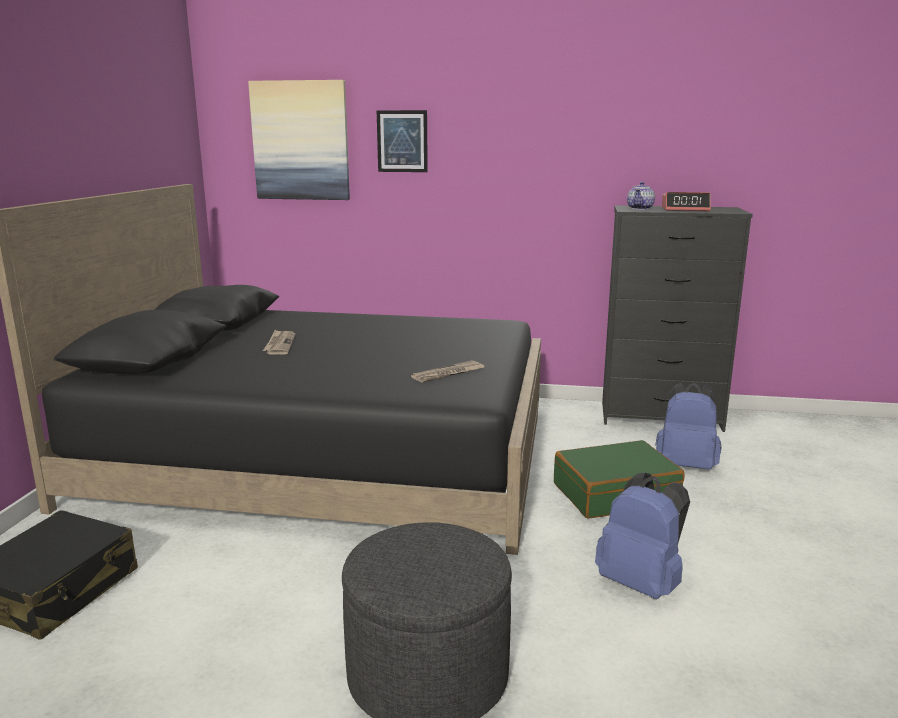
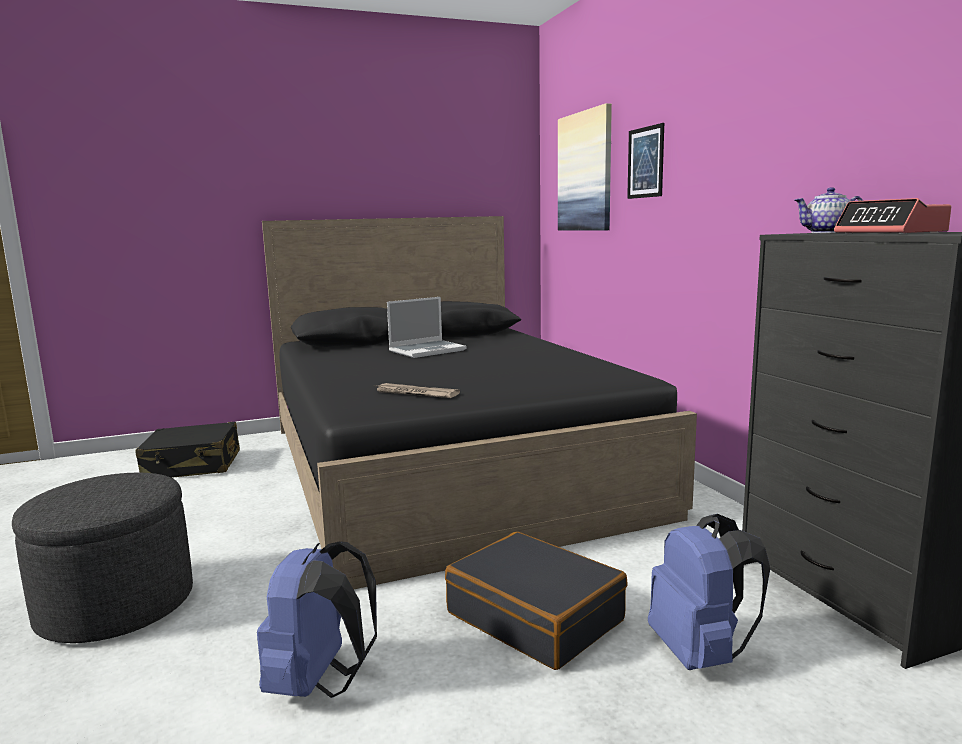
camera: 60 degrees right, 5 degrees down
(279, 344) = (427, 350): newspaper -> laptop
(615, 494) = (535, 616): green suitcase -> black suitcase

